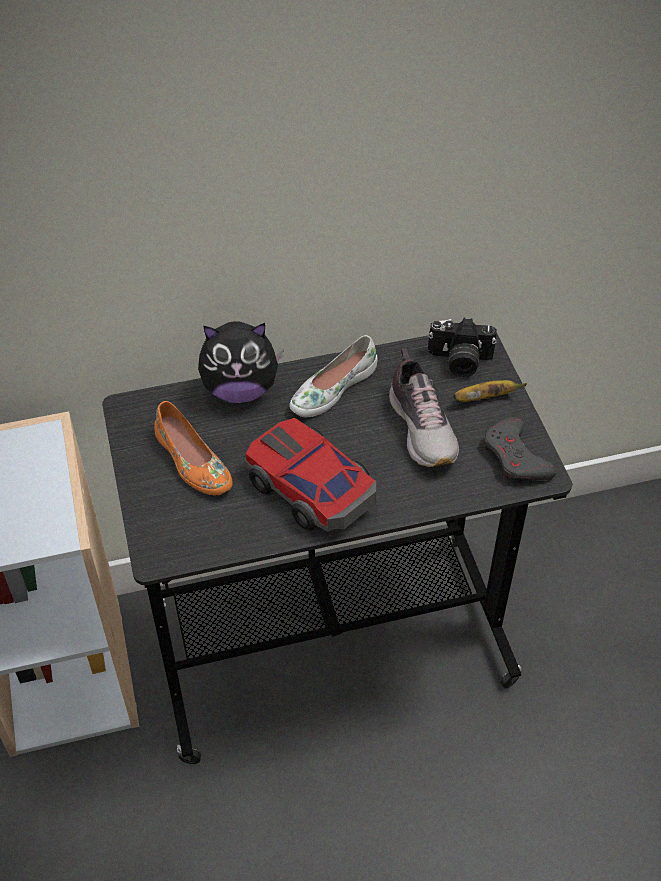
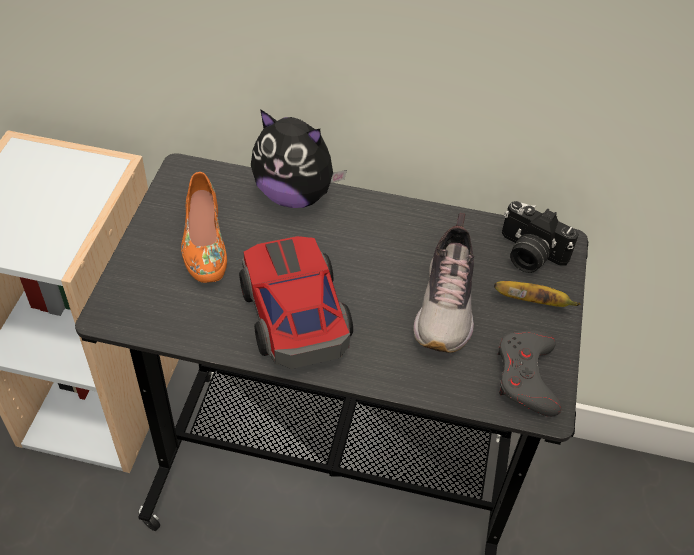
camera: 25 degrees right, 0 degrees up
(332, 388) = (382, 228): white shoe -> none

